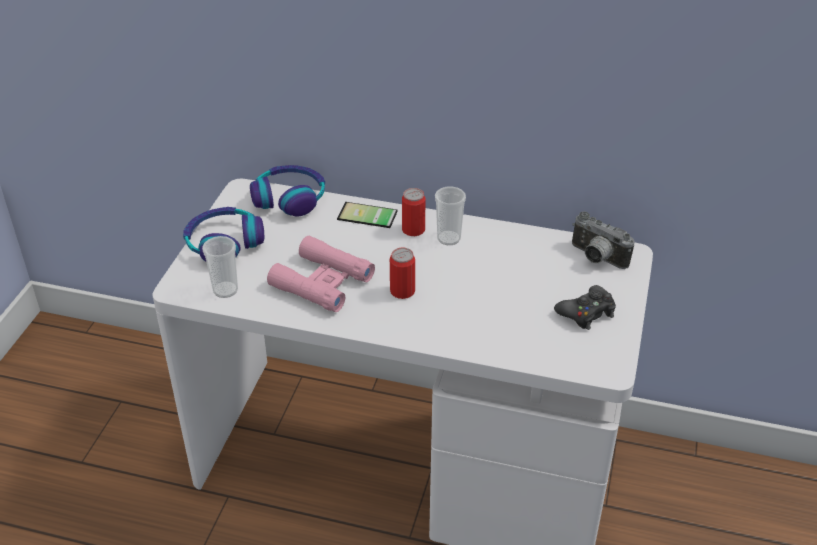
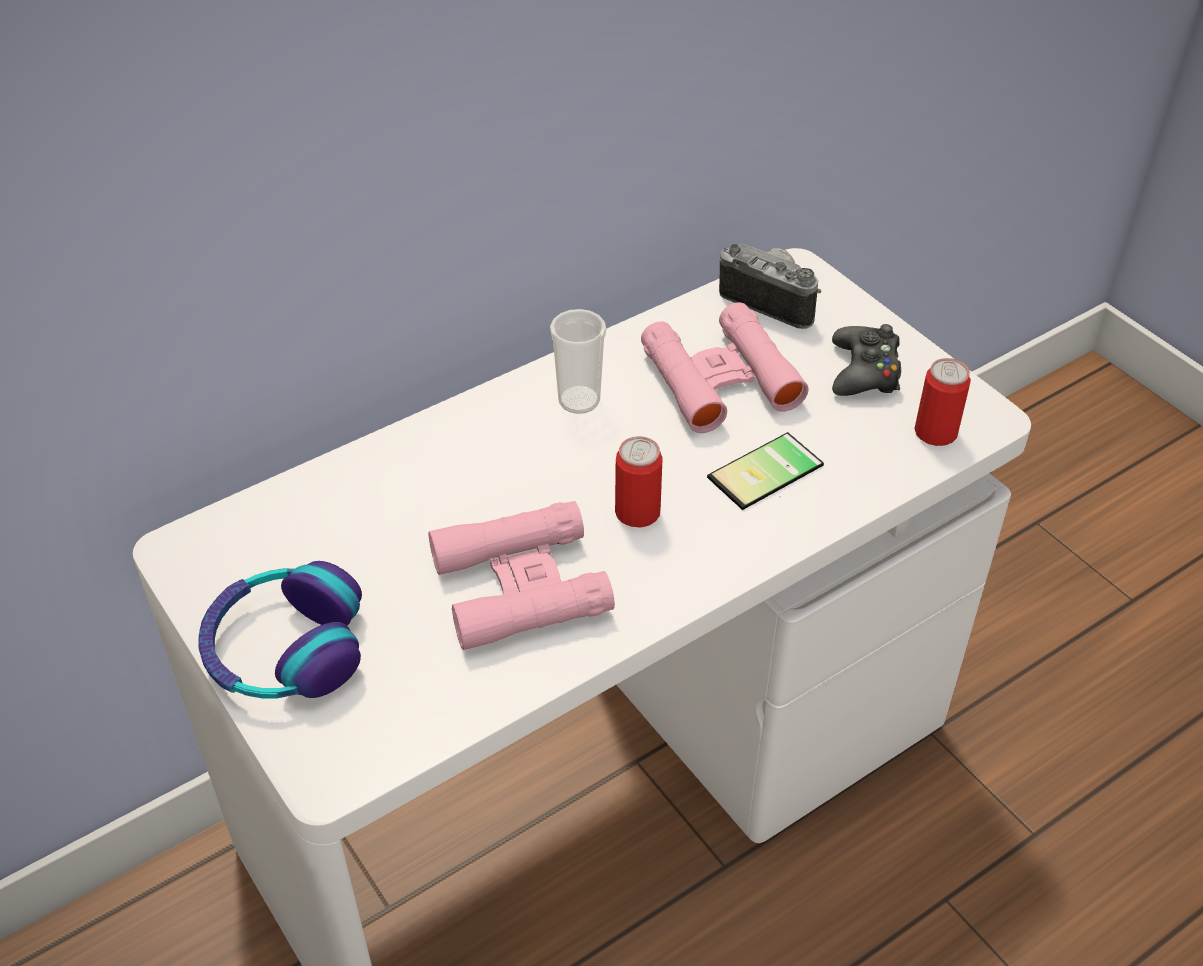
camera: 50 degrees left, 5 degrees up
(225, 290) = (405, 714): cup -> none
(289, 198) = (274, 507): headphones -> none
(366, 217) = (430, 452): phone -> phone (769, 475)
(413, 230) = (518, 422): can -> can (935, 432)
(518, 271) = (720, 379): none -> pink binoculars
(596, 258) = (772, 300): camera -> camera turned 135 degrees counterclockwise

